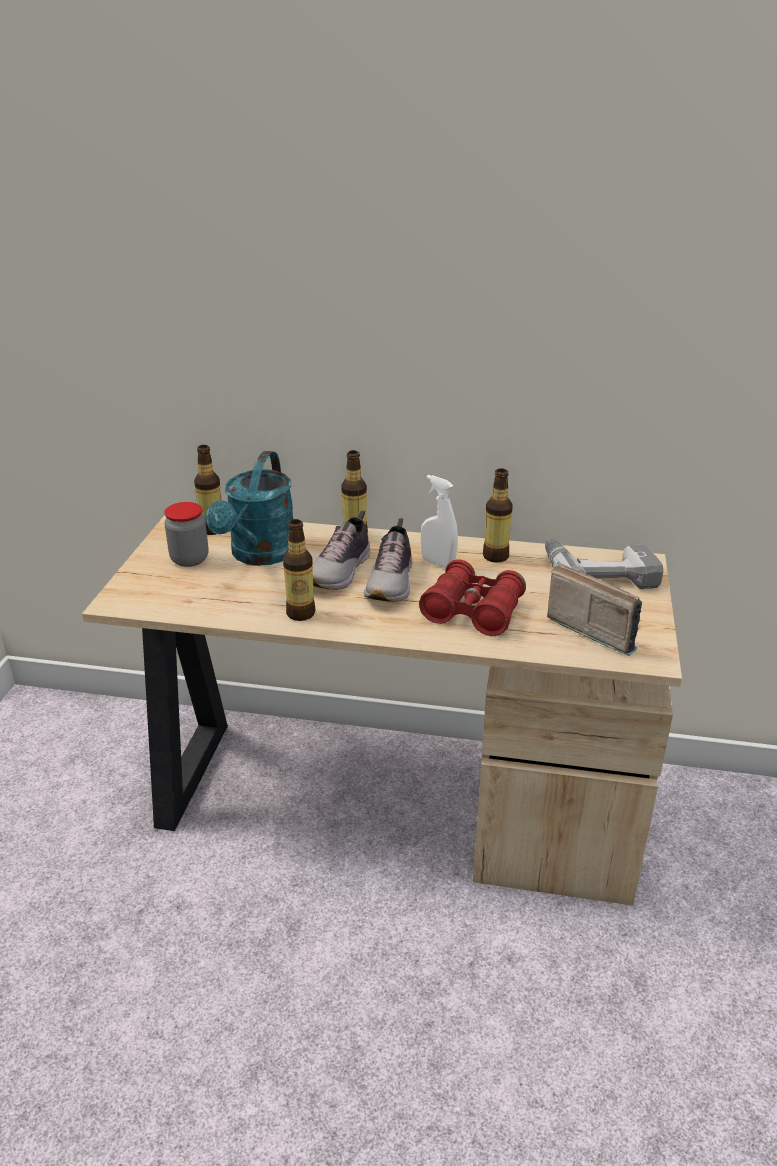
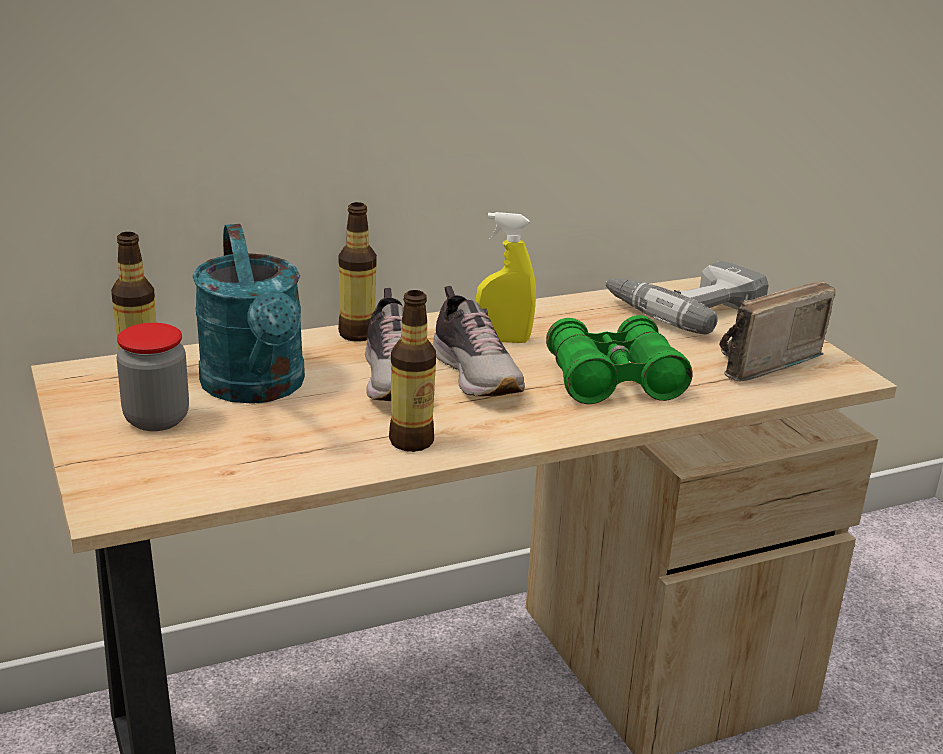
camera: 35 degrees left, 5 degrees down
(438, 563) = (503, 340): white spray bottle -> yellow spray bottle
(473, 611) = (613, 380): red binoculars -> green binoculars
(495, 556) = (557, 316): bottle -> none
(594, 628) = (757, 361): radio -> radio turned 45 degrees counterclockwise

